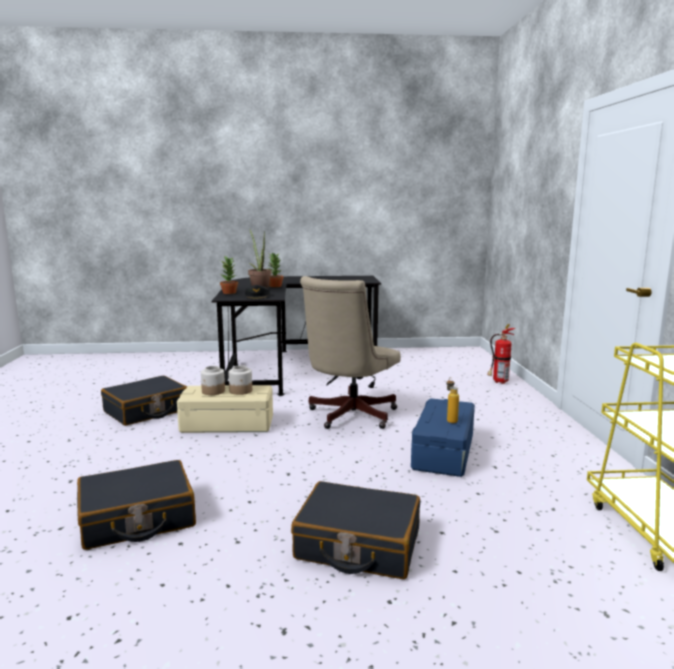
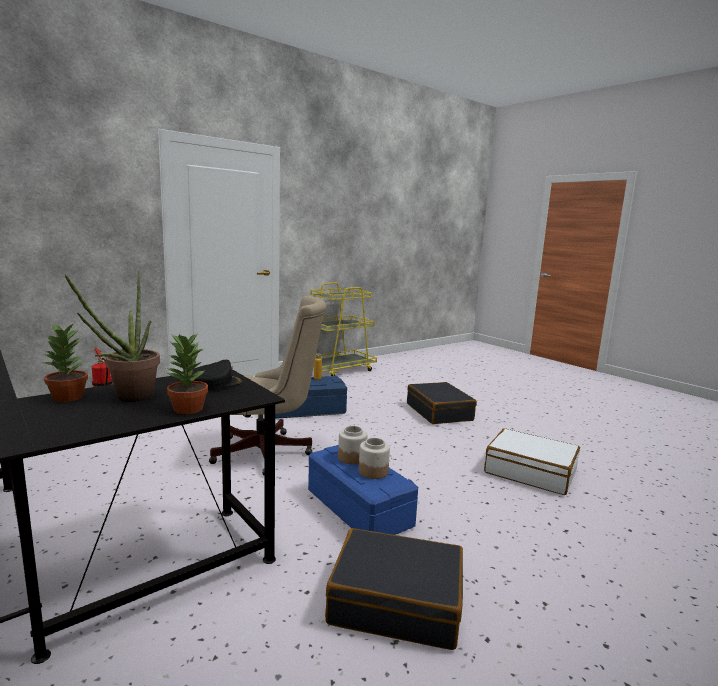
camera: 125 degrees left, 0 degrees up
(137, 519) = (530, 472): black suitcase -> white suitcase
(228, 424) = (357, 508): beige storage box -> blue storage box

